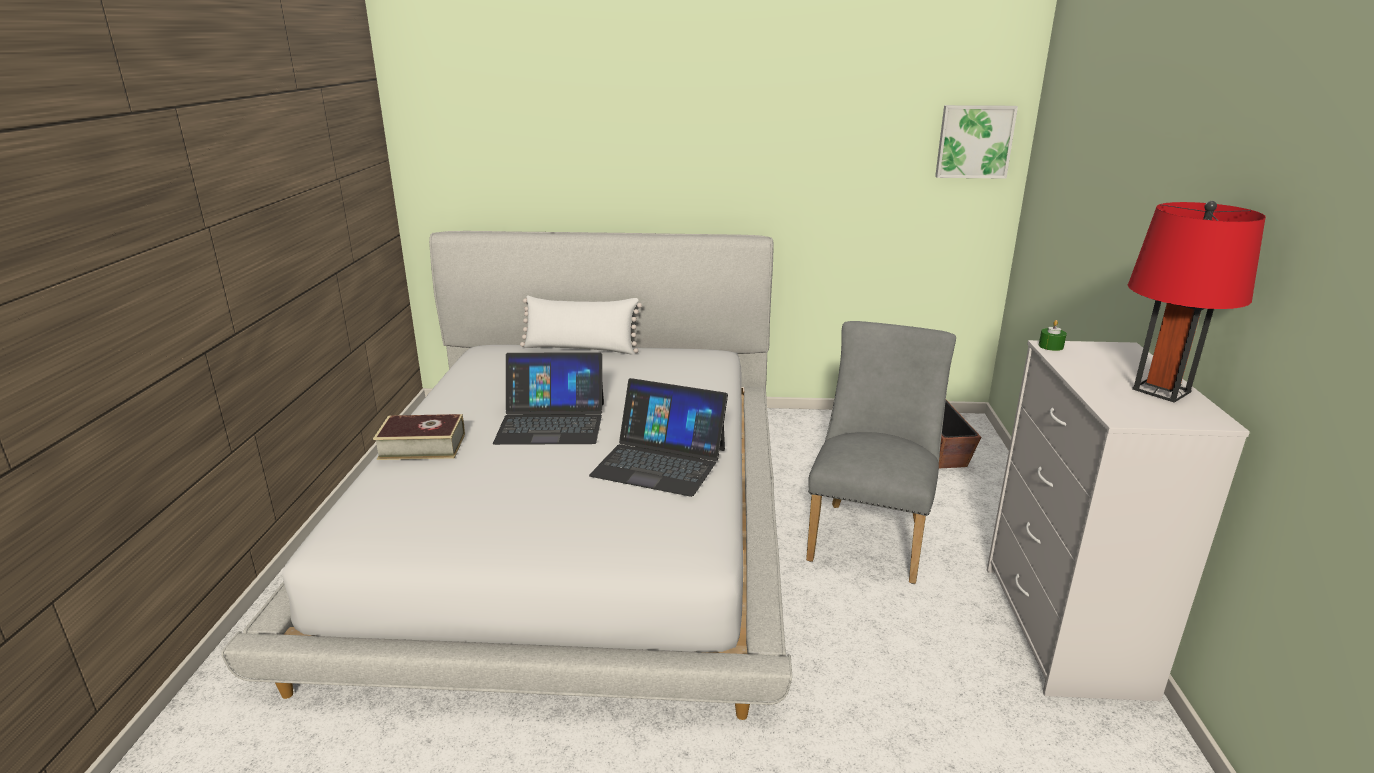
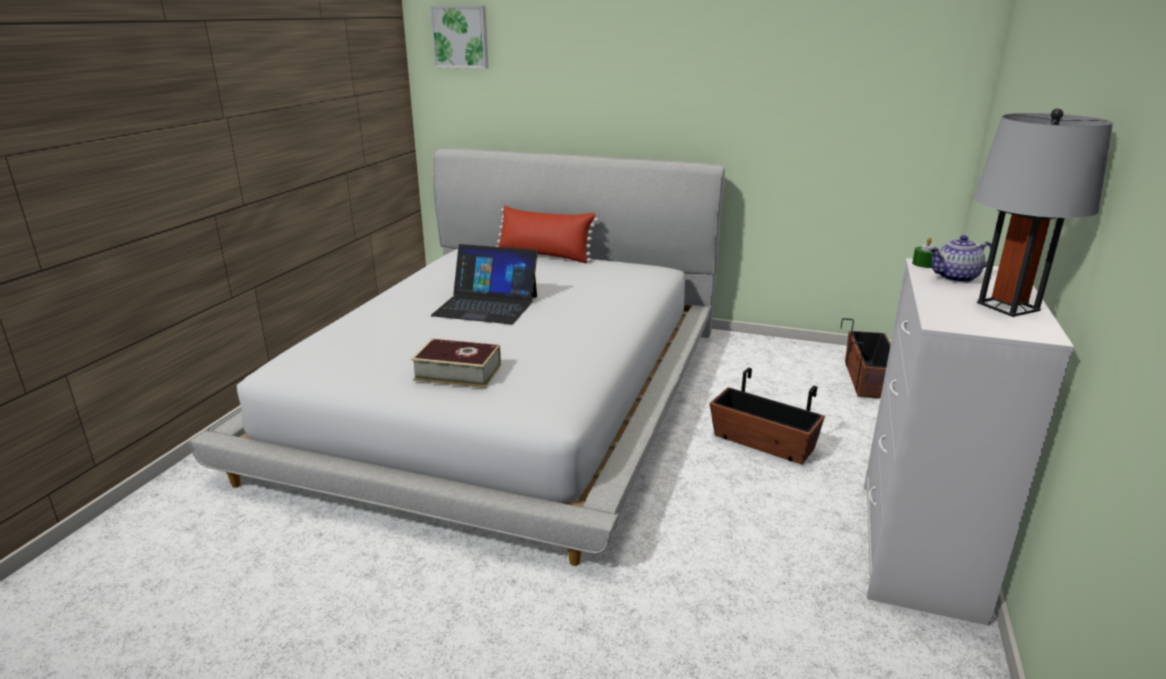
camera: 15 degrees right, 0 degrees up
(422, 446) = (376, 312): book -> book (458, 372)
(580, 349) = (544, 255): white pillow -> red pillow
(660, 462) = (558, 343): laptop -> none
(870, 535) = (763, 443): grey chair -> planter
(974, 141) = (932, 79): picture -> picture (460, 37)
(1091, 361) = (956, 278): none -> teapot
(1161, 390) = (1008, 307): red table lamp -> grey table lamp

